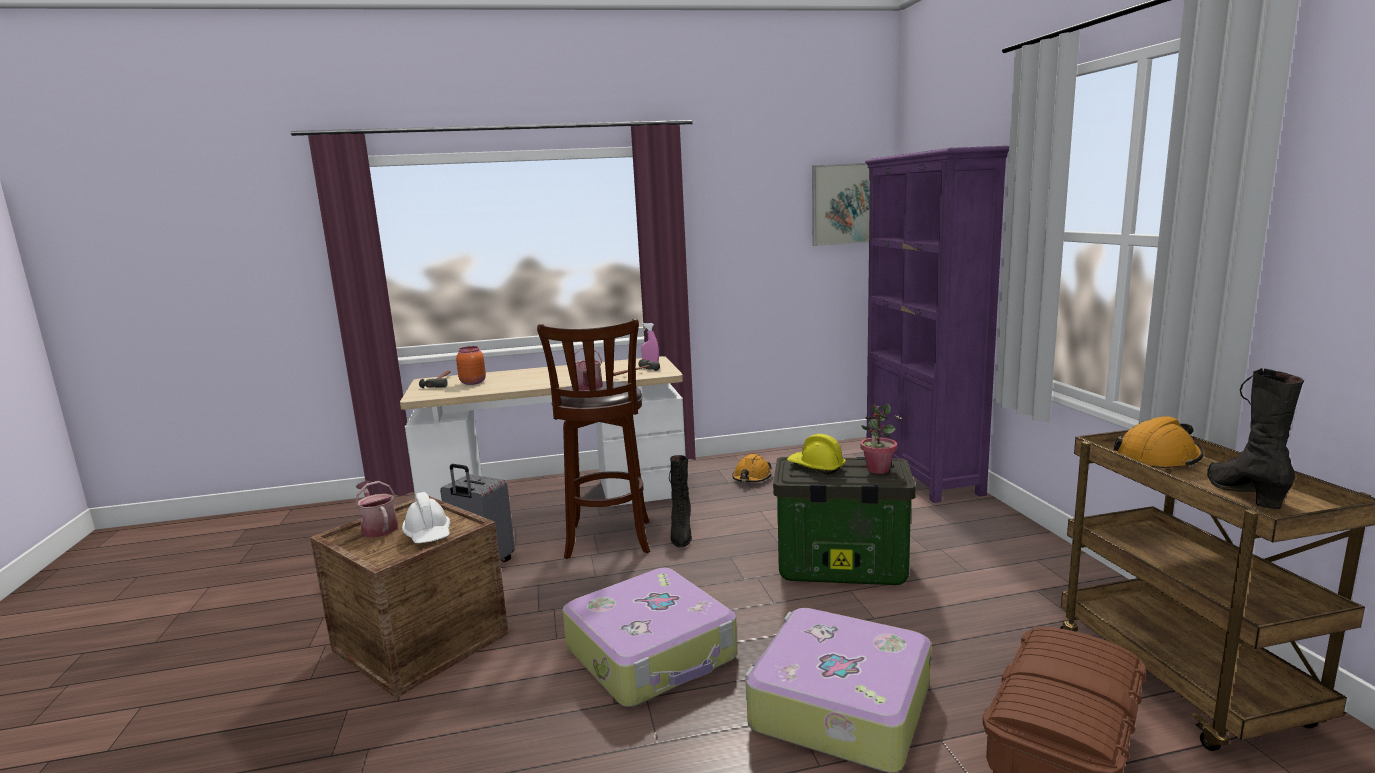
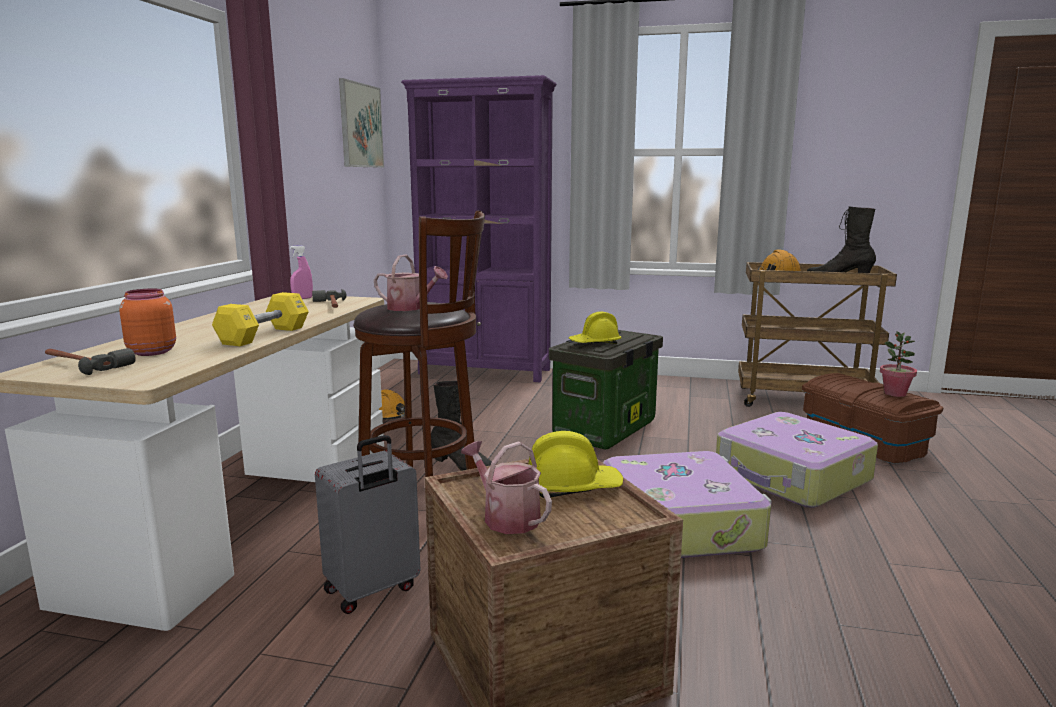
camera: 65 degrees left, 0 degrees up
(378, 527) = (506, 517): watering can -> watering can turned 60 degrees clockwise
(428, 534) = (573, 487): white hard hat -> yellow hard hat
(527, 386) = (264, 335): none -> yellow dumbbell
(877, 469) = (624, 334): potted plant -> potted plant (895, 393)

